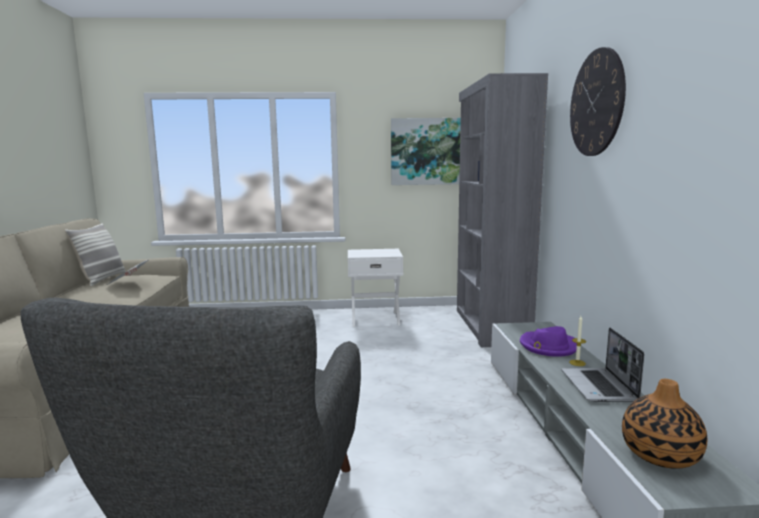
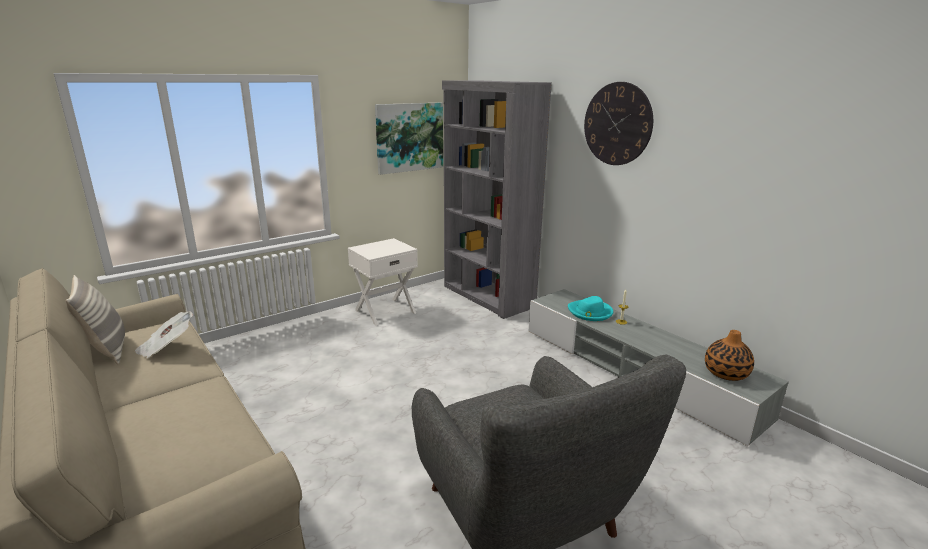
camera: 35 degrees left, 10 degrees up
(548, 346) = (590, 312): purple hat -> turquoise hat
(599, 387) = (652, 337): laptop -> none

